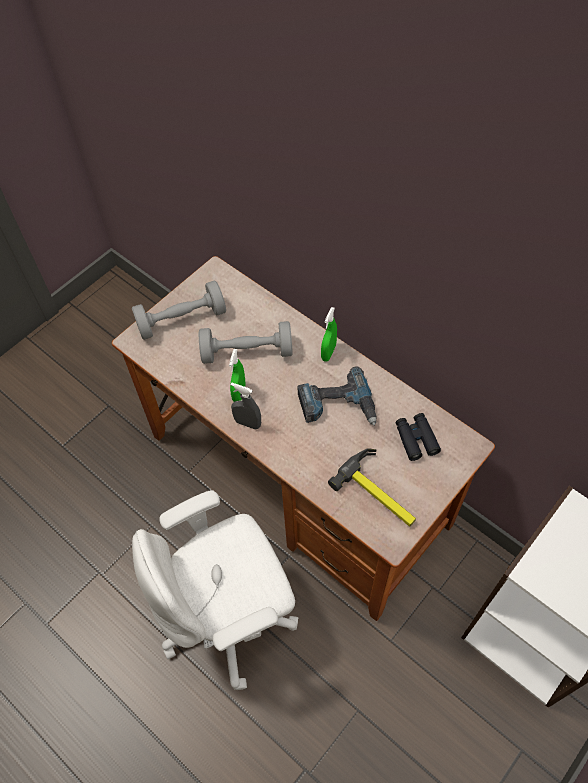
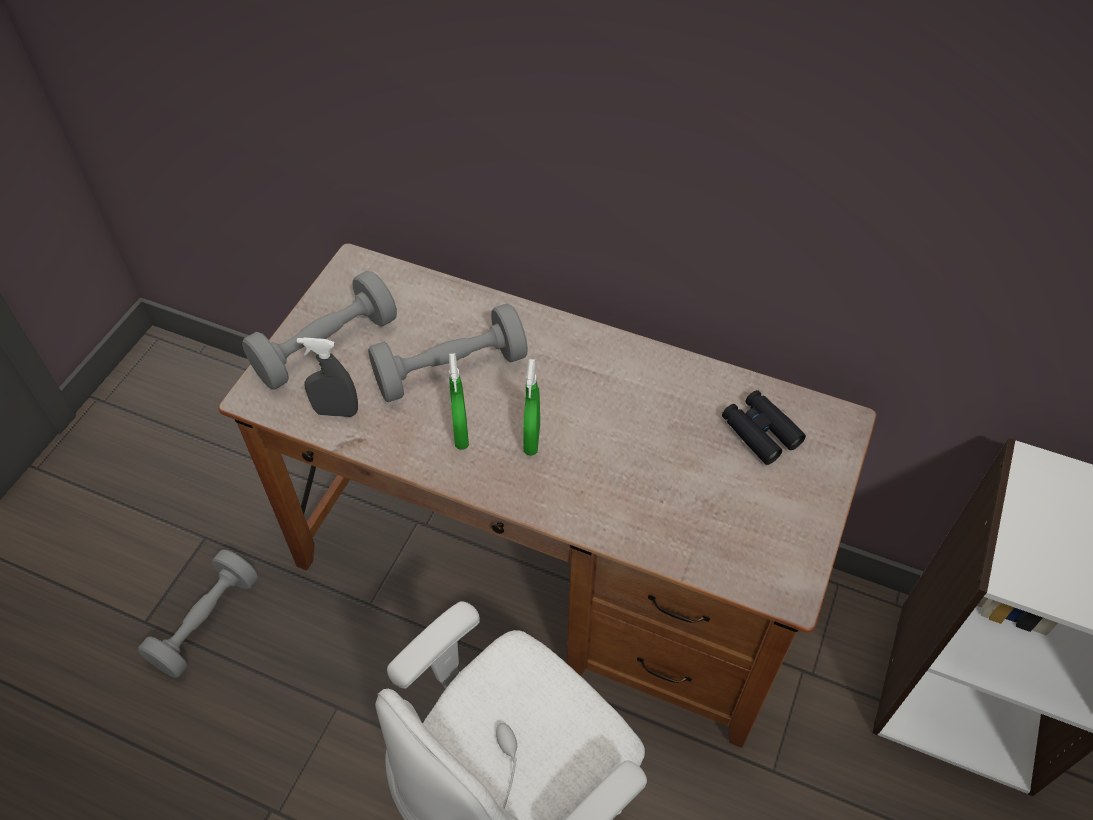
camera: 20 degrees left, 5 degrees down
(95, 455) = (206, 622): none -> grey dumbbell
(247, 423) = (492, 475): grey spray bottle -> grey spray bottle (336, 411)
(328, 352) = (577, 341): green spray bottle -> green spray bottle (532, 439)
(337, 406) = (622, 415): power drill -> none
(379, 493) = (740, 525): hammer -> none

